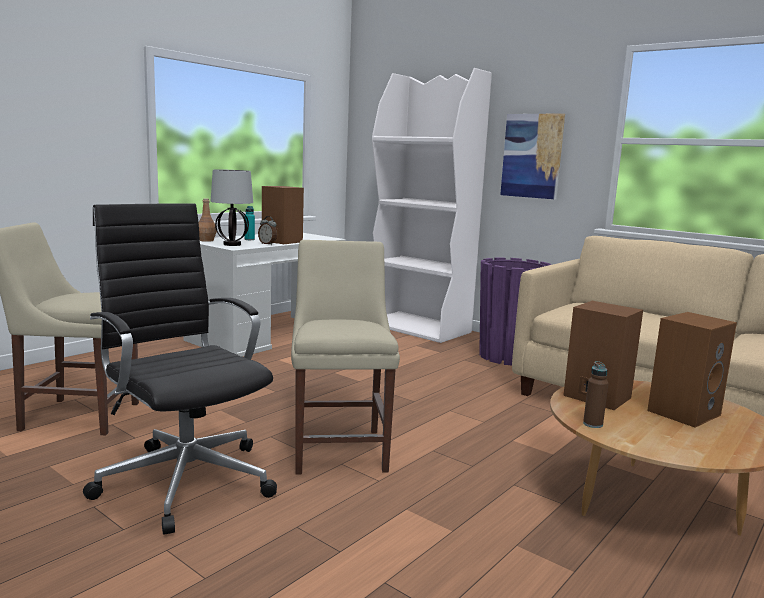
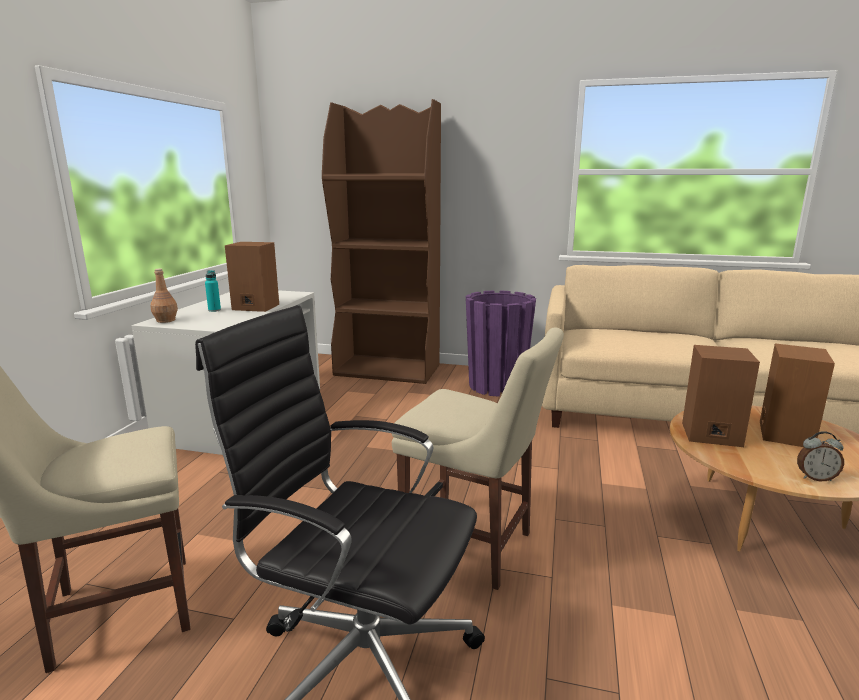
camera: 25 degrees left, 5 degrees up
(232, 244) = (209, 322): table lamp -> none
(268, 244) = (247, 314): alarm clock -> alarm clock (815, 478)
(339, 448) = (473, 547): beige chair -> beige chair turned 150 degrees clockwise
(418, 328) = (388, 370): white bookcase -> brown bookcase
(532, 156) = (489, 188): picture -> none
(593, 424) = (756, 470): brown bottle -> none

